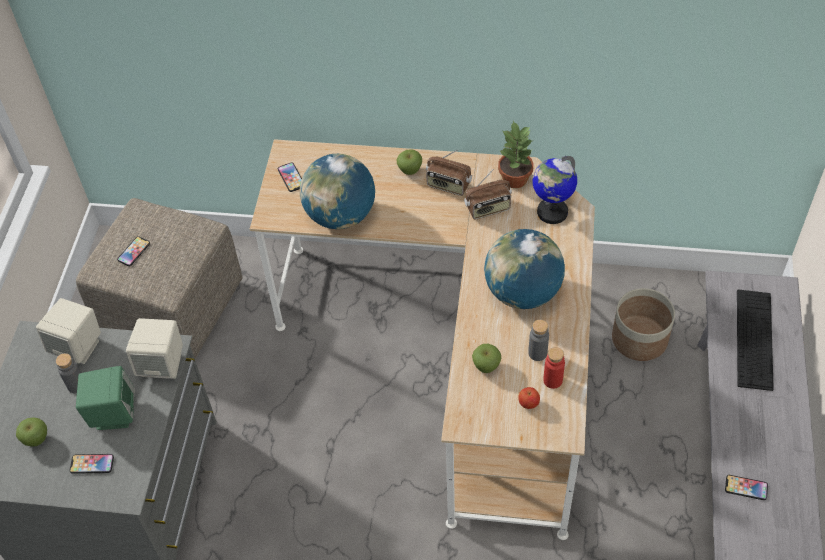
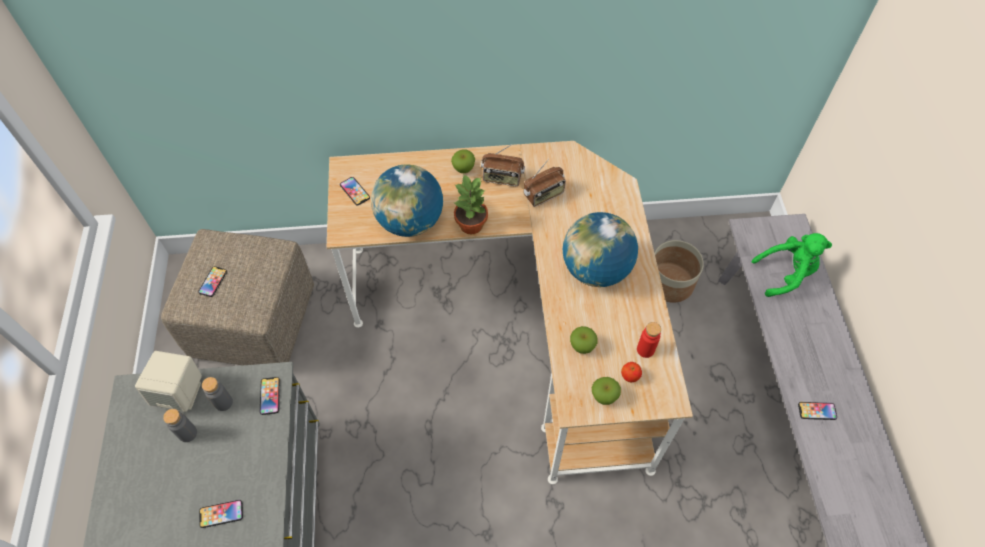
camera: 15 degrees left, 5 degrees up
(36, 439) = (158, 498): apple -> apple (604, 396)
(113, 413) = (231, 456): green speaker -> none
(162, 364) = (270, 396): beige speaker -> phone
(515, 178) = (560, 163): potted plant -> potted plant (471, 224)
(537, 353) = (624, 325): grey bottle -> grey bottle (223, 402)
(551, 212) = (601, 189): globe -> none
(754, 339) = (785, 274): keyboard -> green plush toy

